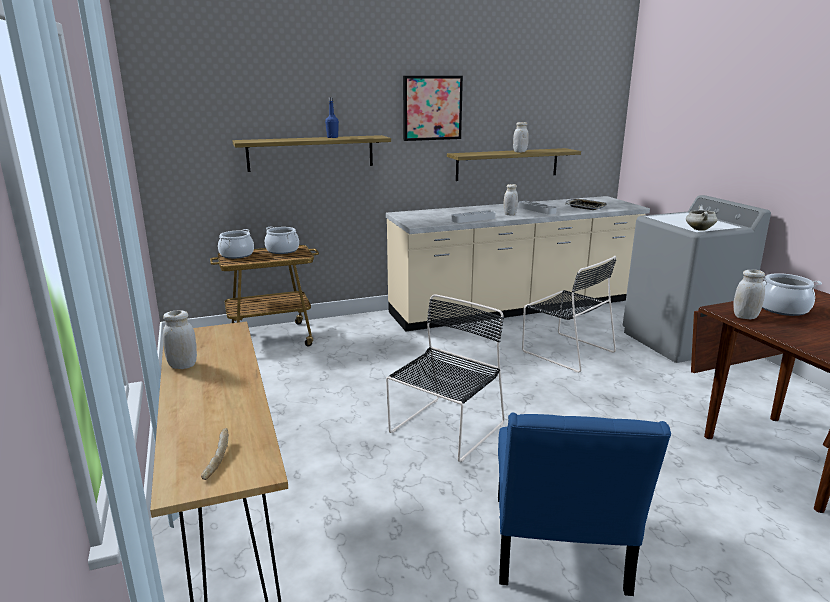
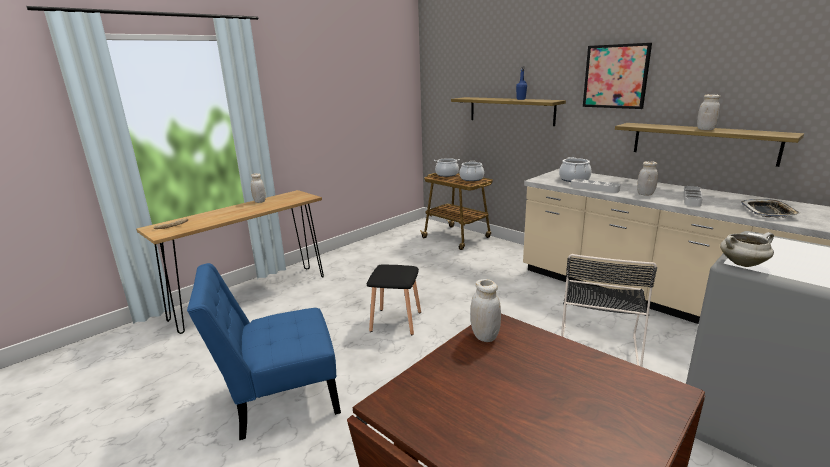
camera: 65 degrees right, 0 degrees up
(445, 430) = (396, 322): black chair -> black stool
(782, 309) = (548, 361): cooking pot -> cooking pot (574, 179)

